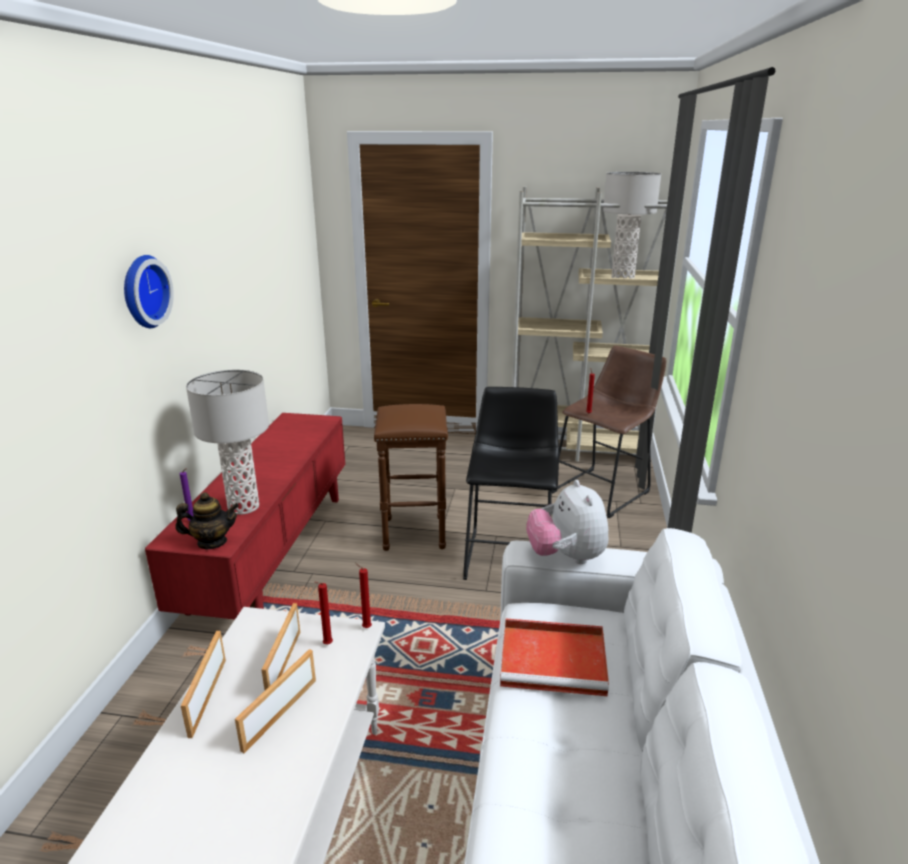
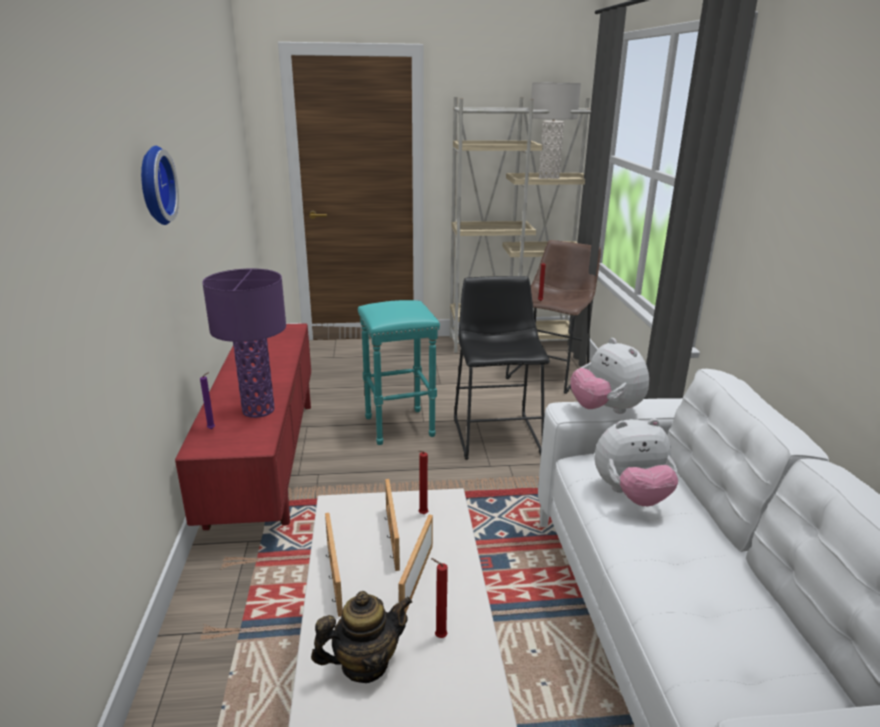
camera: 15 degrees left, 0 degrees up
(212, 542) = (246, 445): teapot -> teapot (364, 664)
(244, 506) = (259, 410): white table lamp -> purple table lamp
(365, 627) = (449, 495): red candle -> red candle (438, 636)
(415, 532) = (400, 425): brown stool -> turquoise stool
(555, 660) = (631, 495): red tray -> plush toy

